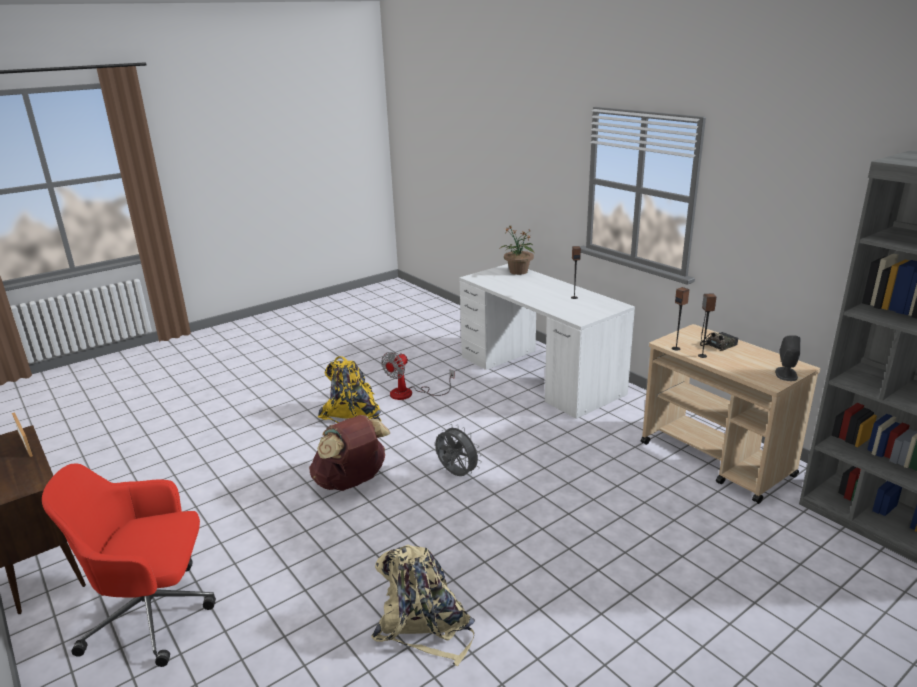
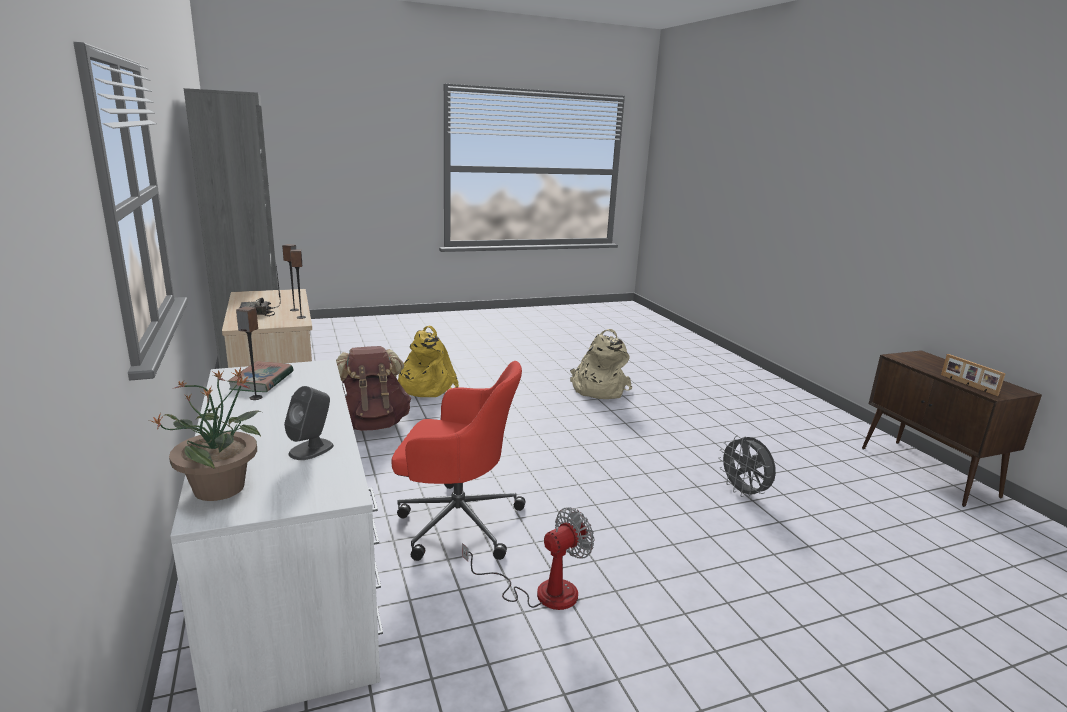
camera: 165 degrees left, 5 degrees down
(154, 614) = (787, 424): red office chair -> red office chair (456, 522)
(351, 482) = (645, 475): brown backpack -> brown backpack (372, 424)
(353, 416) = (644, 566): yellow backpack -> yellow backpack (424, 387)
(456, 474) = (532, 460): grey fan -> grey fan (744, 492)
(591, 305) = (262, 381): none -> book
(786, 374) = (268, 293): grey speaker -> grey speaker (311, 449)

